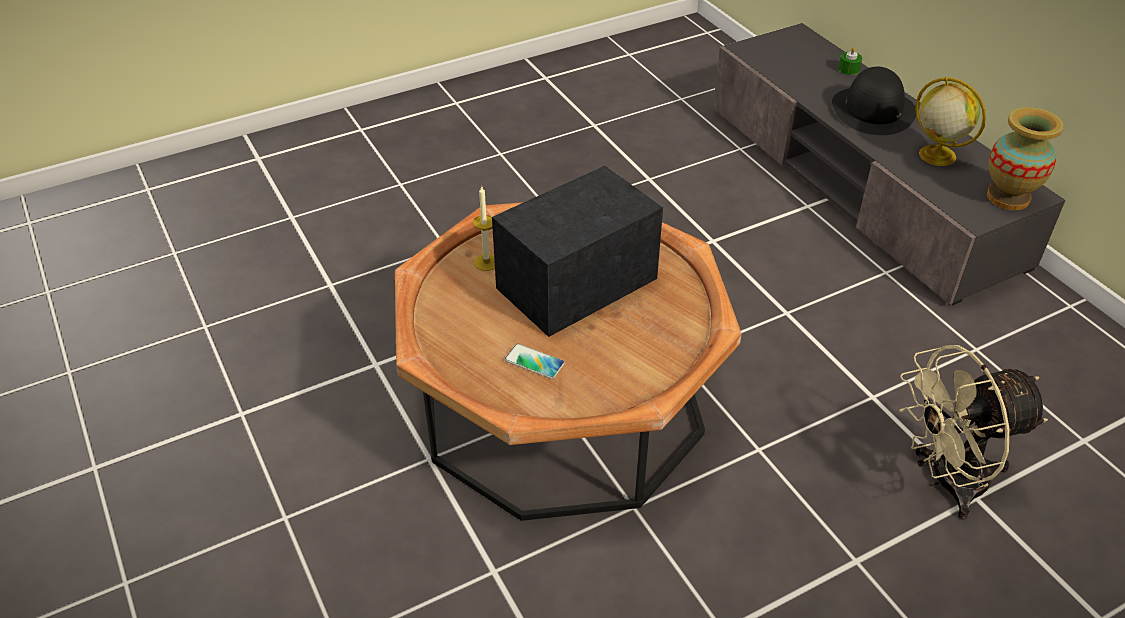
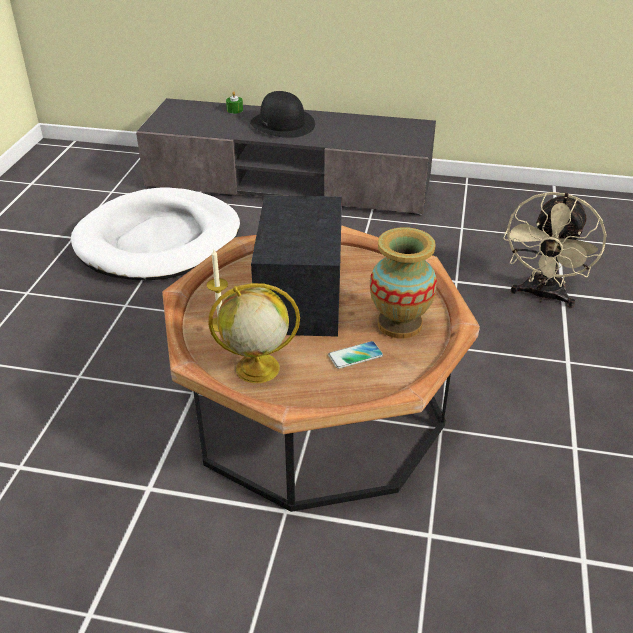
camera: 50 degrees left, 5 degrees down
(655, 170) = (159, 240): none -> white dog bed
(936, 155) = (349, 130): globe -> globe (256, 369)
(1008, 198) = (412, 132): vase -> vase (400, 324)

